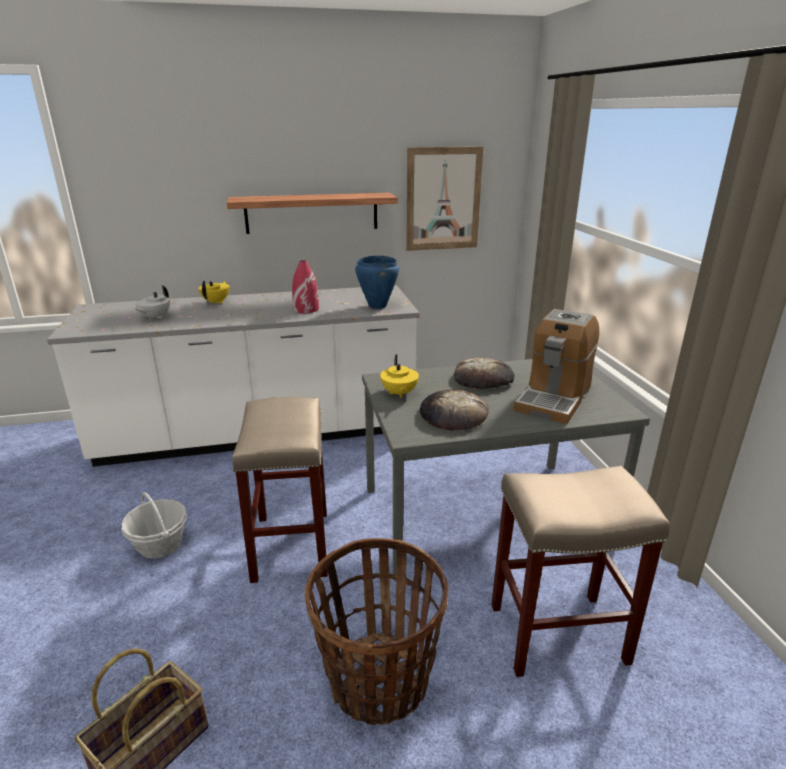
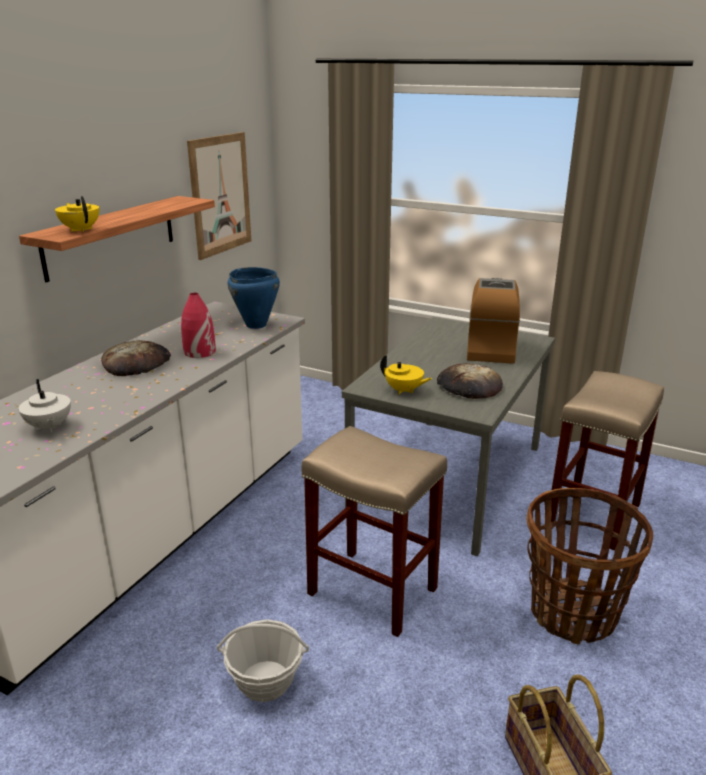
camera: 50 degrees left, 0 degrees up
(216, 302) = (73, 383): yellow teapot -> yellow teapot (81, 230)
(483, 378) = (426, 354): bread -> bread (136, 363)
(554, 397) = (490, 348): coffee machine -> coffee machine turned 150 degrees counterclockwise

